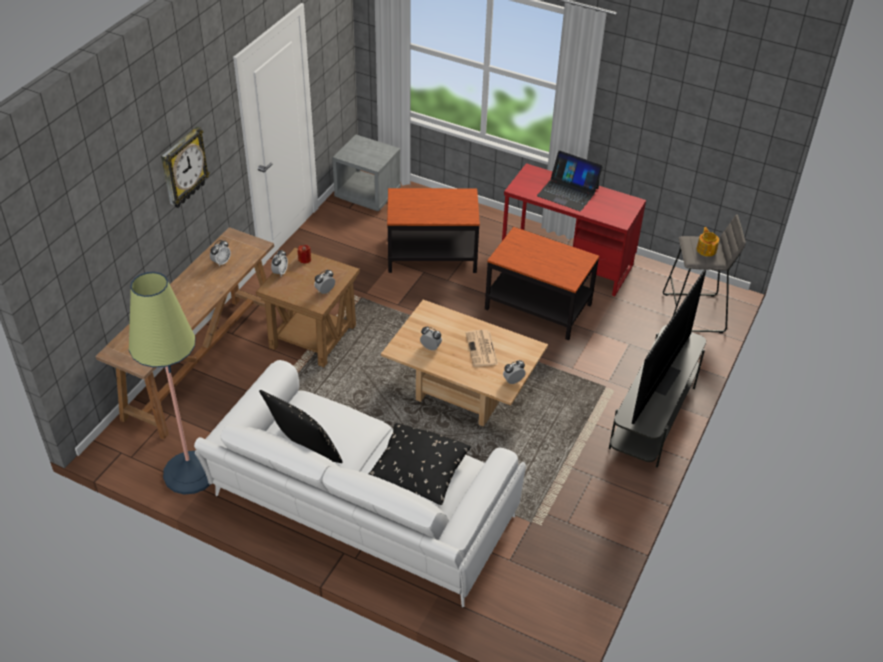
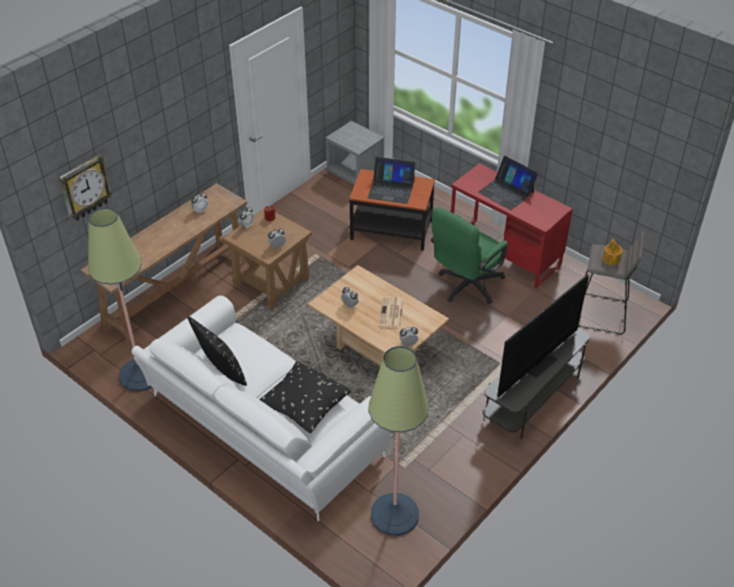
camera: 15 degrees right, 0 degrees up
(183, 168) = (174, 130): wall clock -> wall clock (84, 188)
(432, 207) = (391, 189): none -> laptop
(538, 307) = (466, 287): side table -> green office chair
(548, 581) = (394, 514): none -> floor lamp

